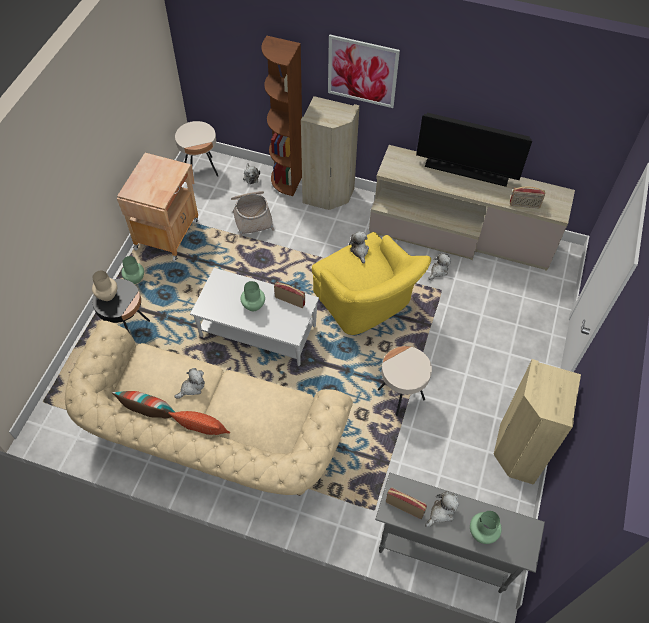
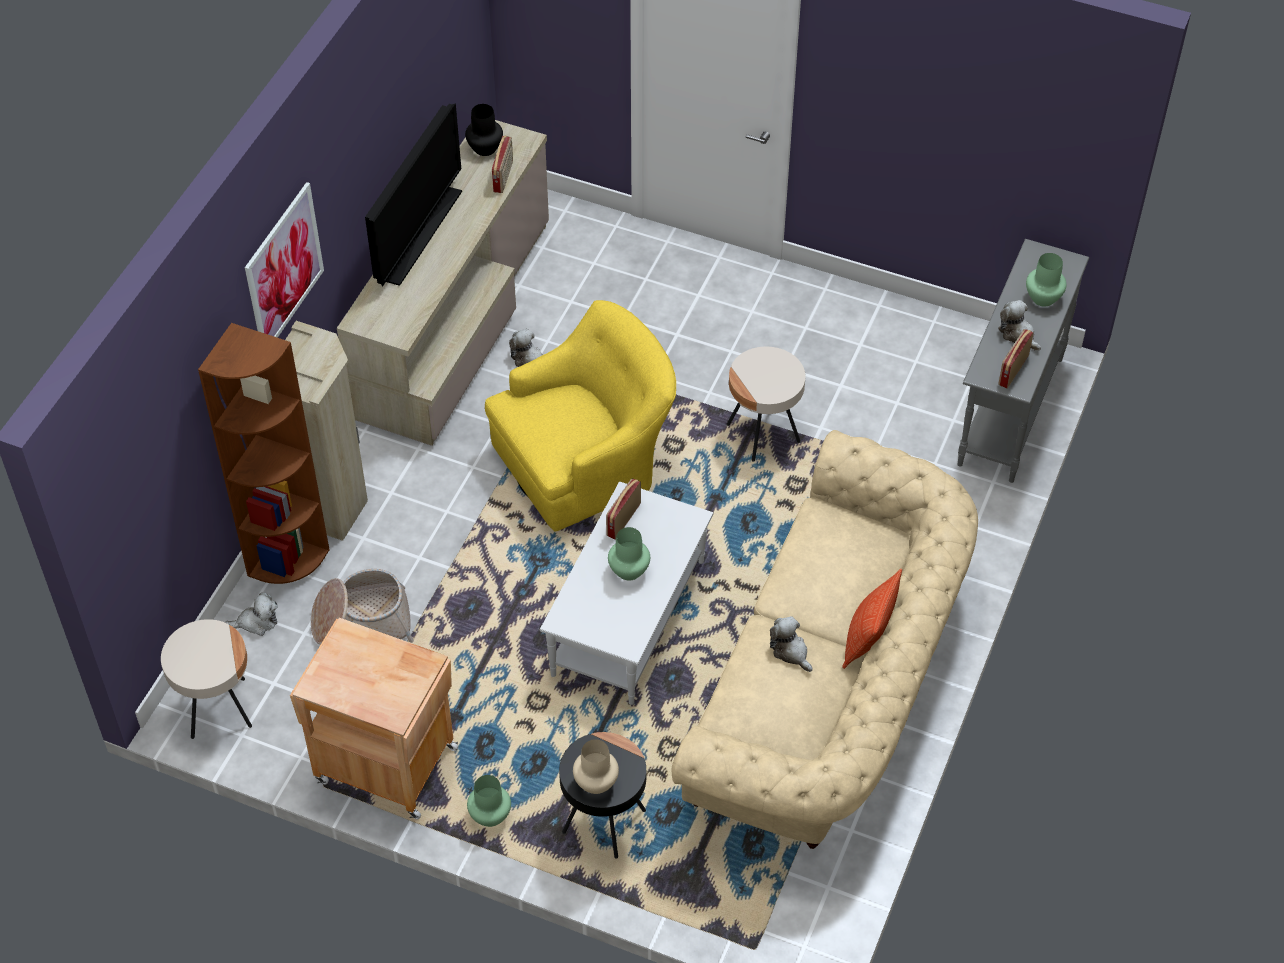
camera: 85 degrees left, 5 degrees down
(151, 415) = (837, 711): pillow -> none
(359, 251) = (530, 418): plush toy -> none
(518, 453) = (863, 311): beige cabinet -> none
(546, 194) = (485, 149): none -> black vase

